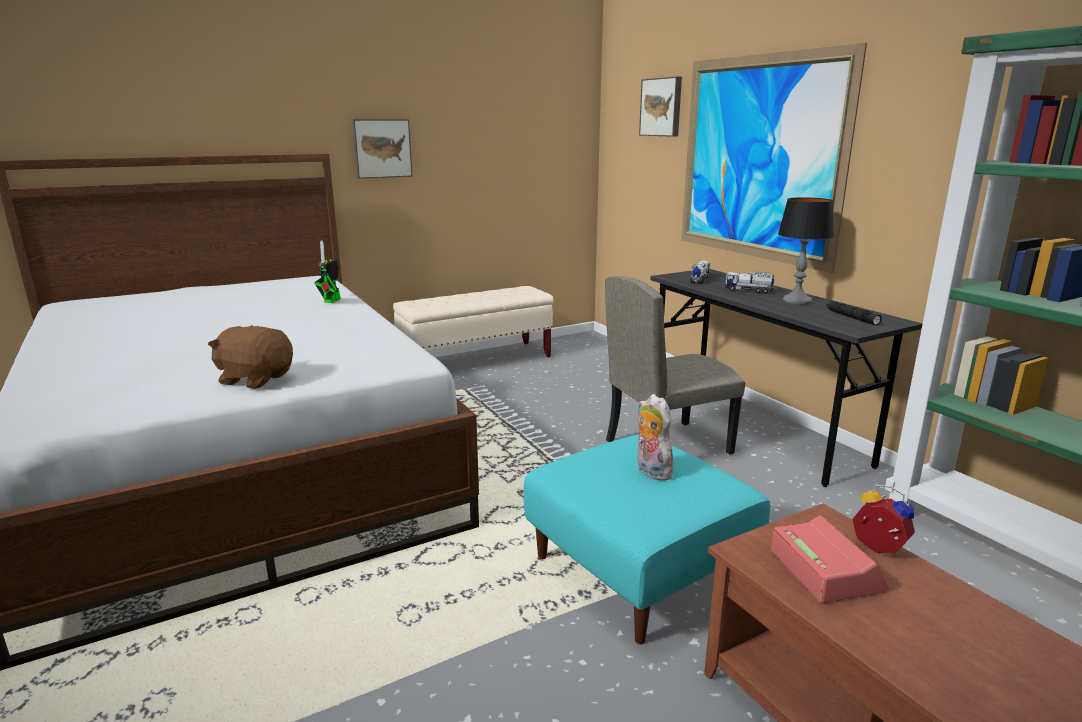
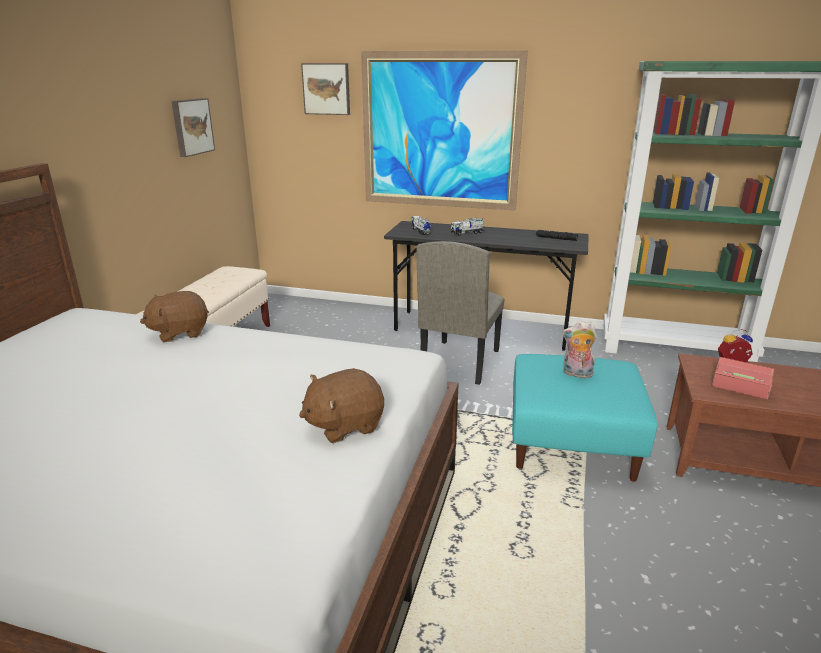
camera: 45 degrees left, 5 degrees up
(331, 301) = (179, 333): toy robot -> brown plush toy
(381, 148) = (86, 149): picture -> picture (191, 126)
(796, 301) = (507, 234): table lamp -> none

